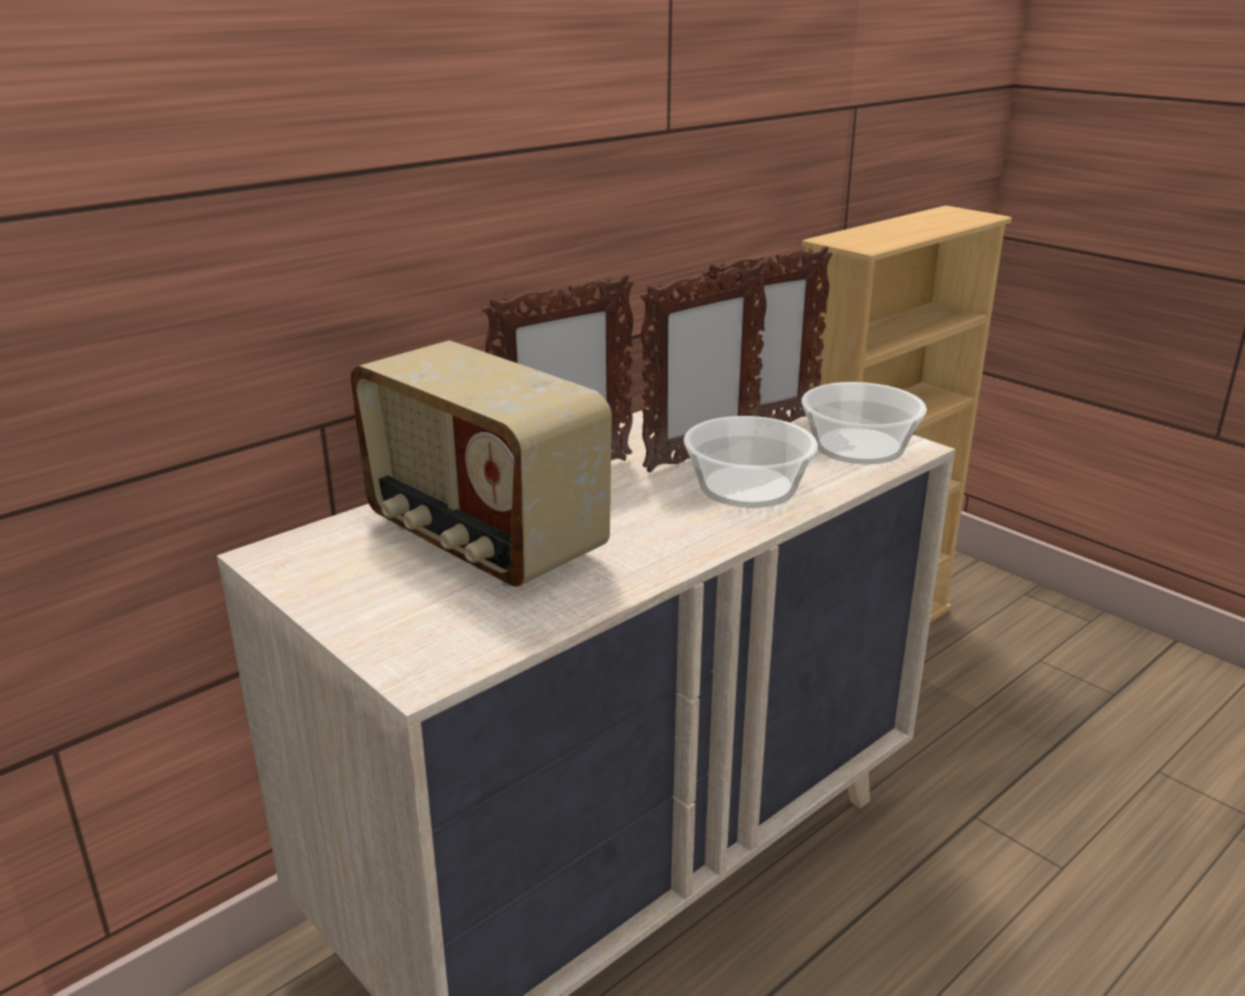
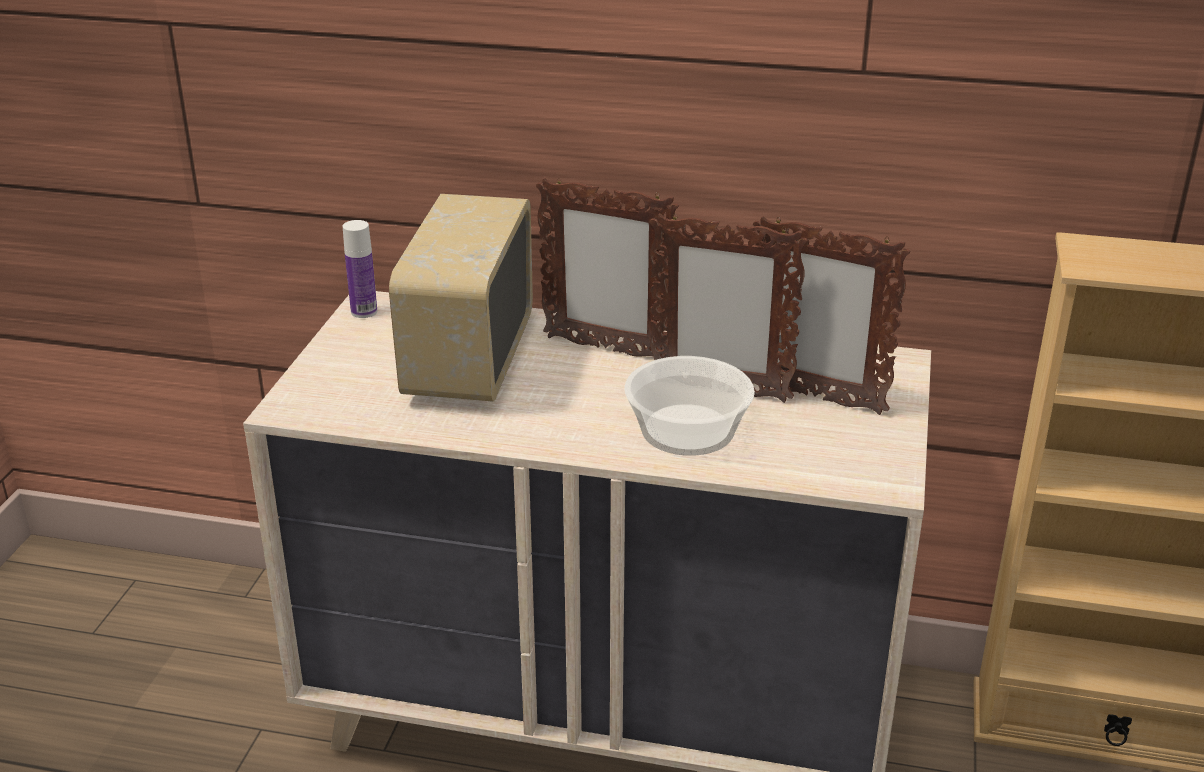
camera: 55 degrees right, 5 degrees up
(283, 564) = (364, 312): none -> bottle
(858, 447) = (847, 457): bowl -> none

